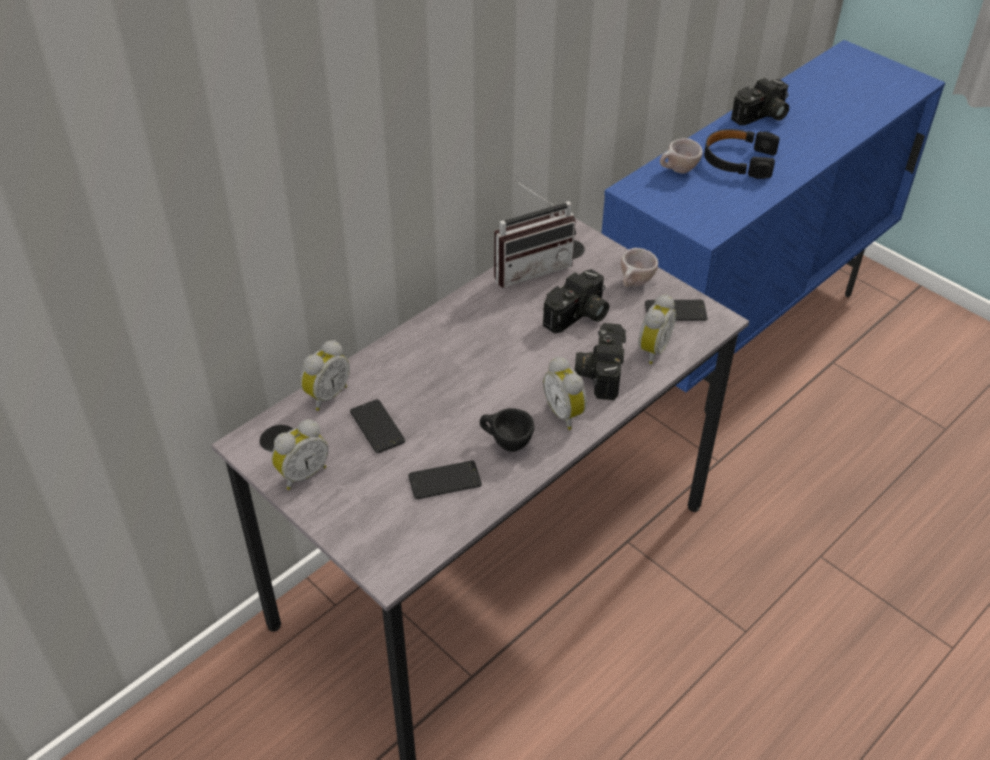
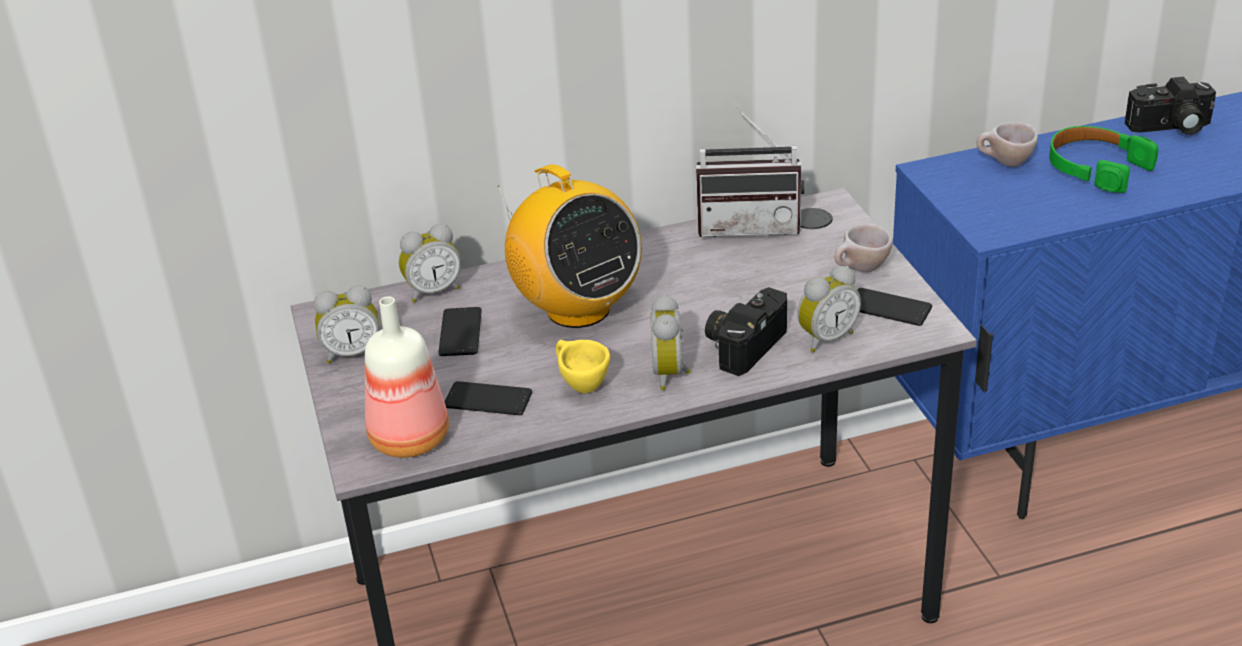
camera: 30 degrees right, 10 degrees down
(411, 538) = (410, 441): none -> bottle
(454, 377) = (577, 309): none -> radio
(505, 444) = (580, 385): black cup -> yellow cup
(578, 316) = (766, 286): camera -> none
(738, 160) = (1096, 168): black headphones -> green headphones

